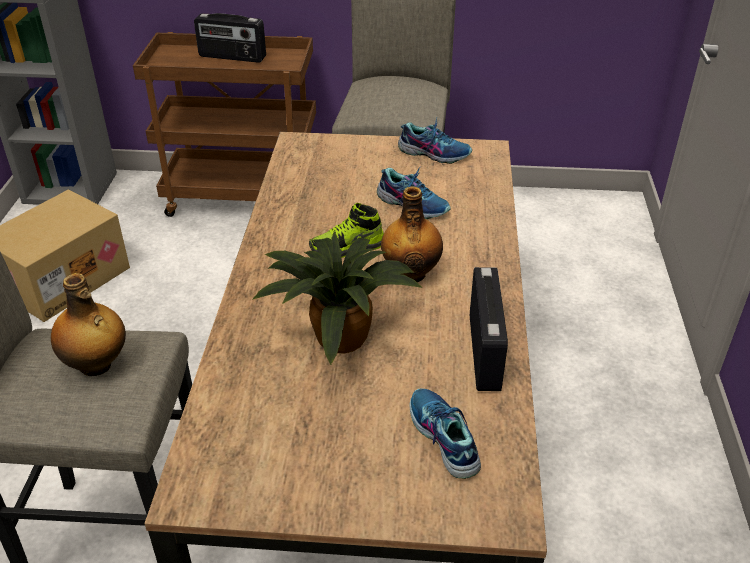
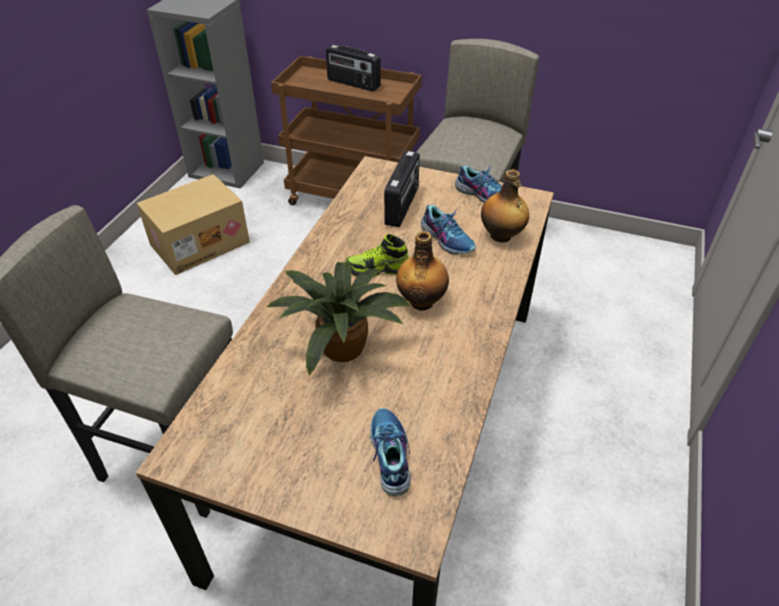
camera: 15 degrees right, 5 degrees up
(96, 365) = (151, 333): bottle -> bottle (501, 236)
(485, 352) = (455, 385): radio -> radio (402, 206)

